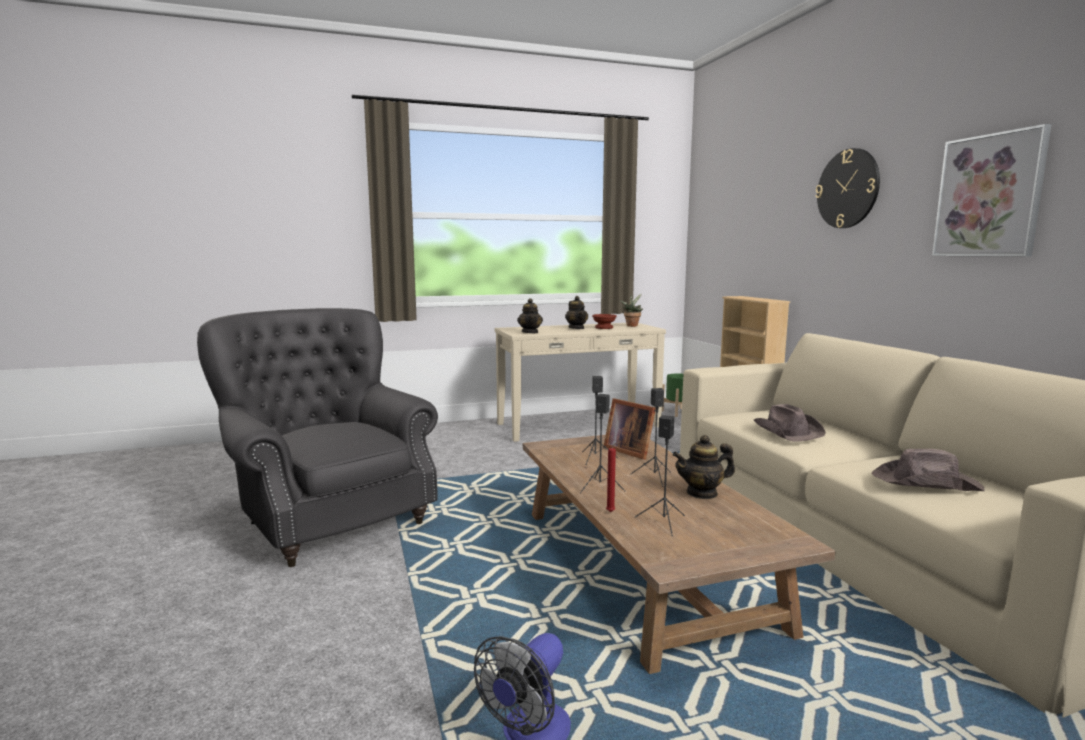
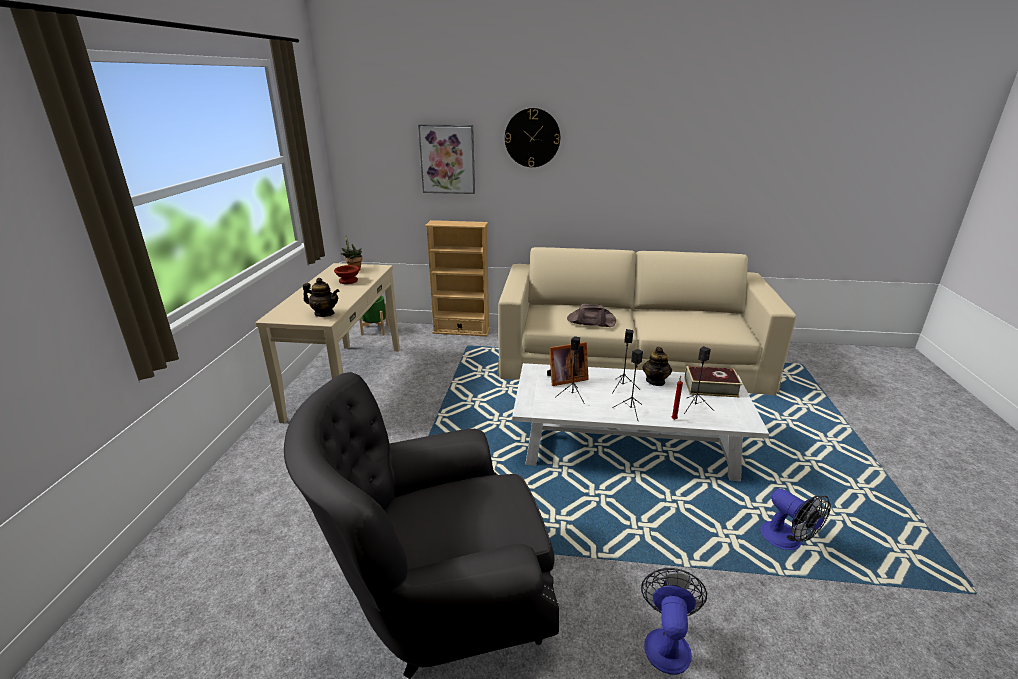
camera: 65 degrees left, 15 degrees up
(299, 635) = (667, 642): none -> fan
(576, 328) = (331, 290): teapot -> none
(644, 565) = (627, 442): brown coffee table -> white coffee table
(746, 530) = (710, 387): none -> book
(927, 483) = (689, 323): brown hat -> none
(989, 196) = (637, 154): picture -> picture (447, 159)

